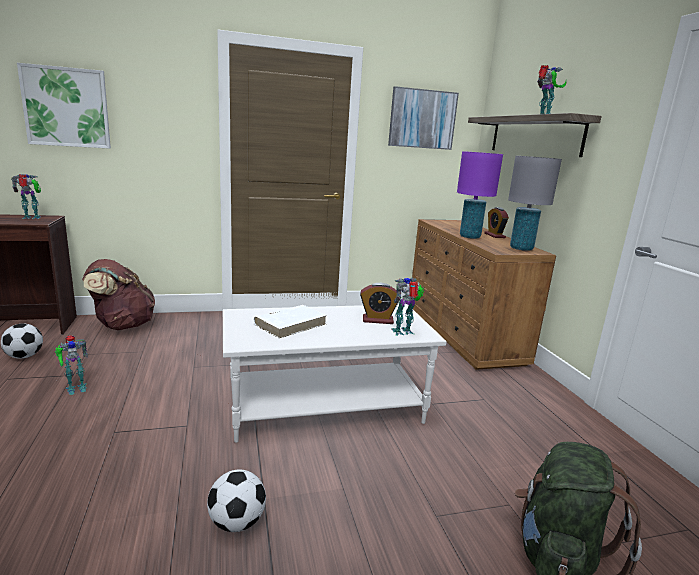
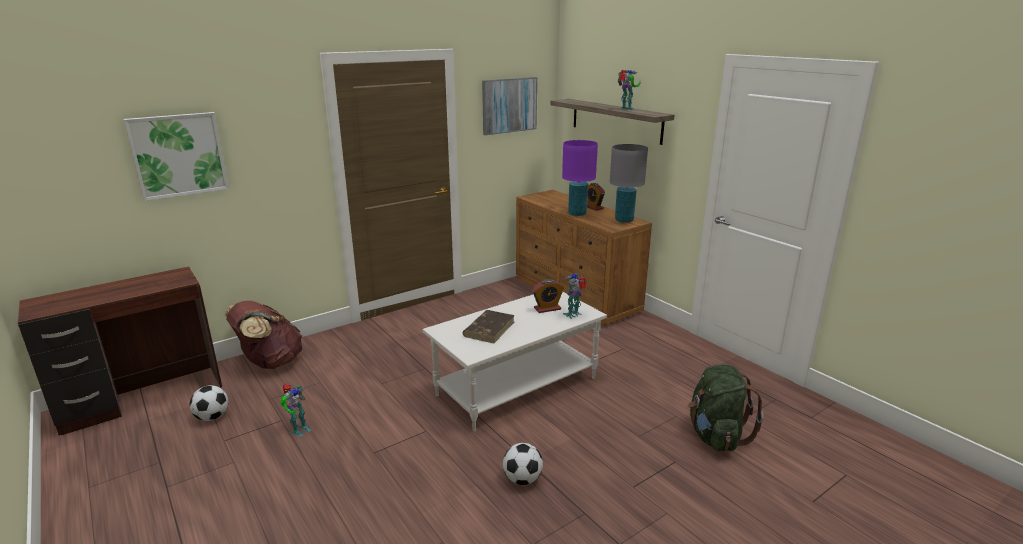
camera: 20 degrees left, 5 degrees up
(32, 218) = (166, 277): toy robot -> none
(291, 324) = (489, 328): white book -> brown book

